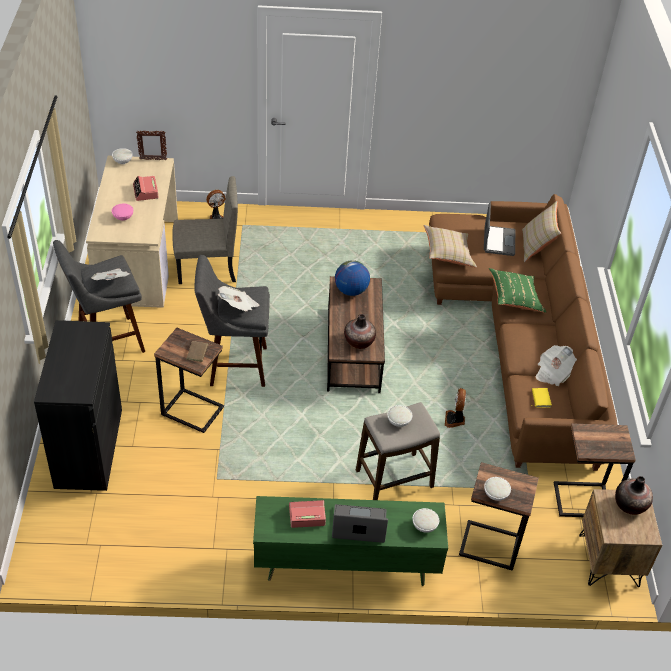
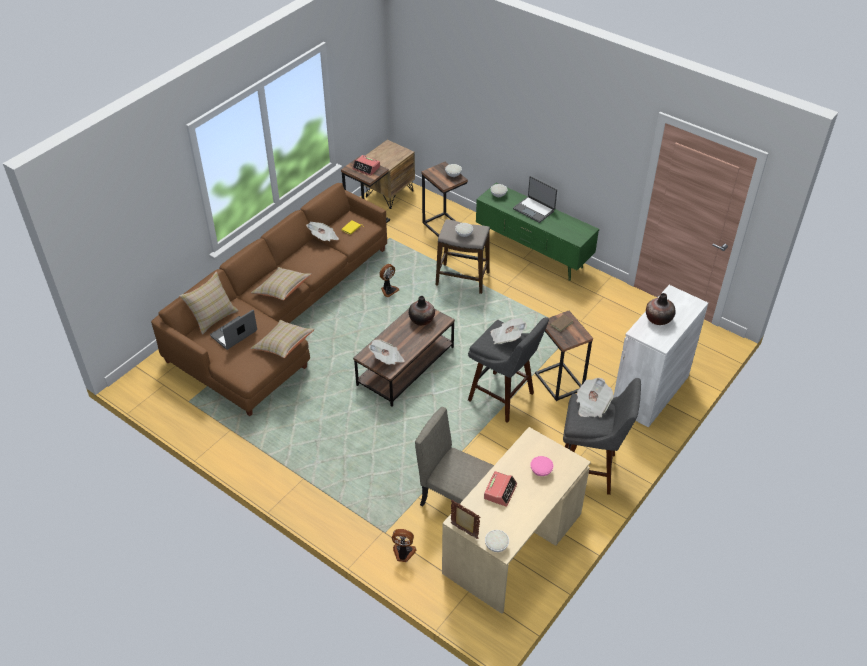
camera: 140 degrees left, 0 degrees up
(89, 448) = (650, 392): black cabinet -> white cabinet
(306, 515) = (559, 226): alarm clock -> alarm clock (366, 168)
(351, 291) = (387, 359): globe -> newspaper
(514, 298) = (282, 290): green pillow -> beige pillow
(630, 505) = (380, 157): vase -> vase (658, 319)

